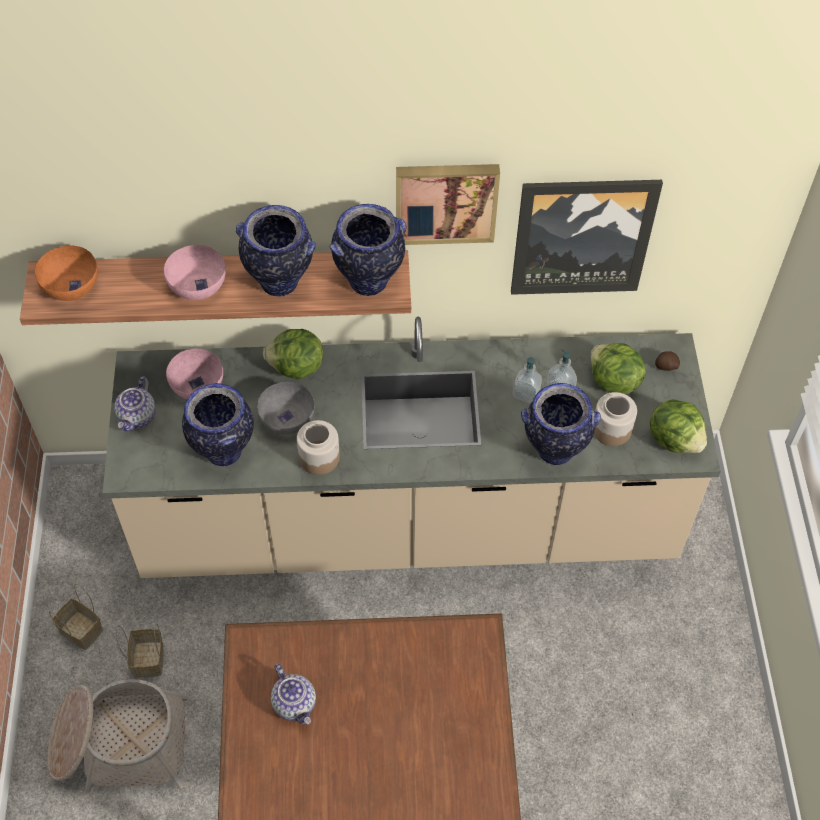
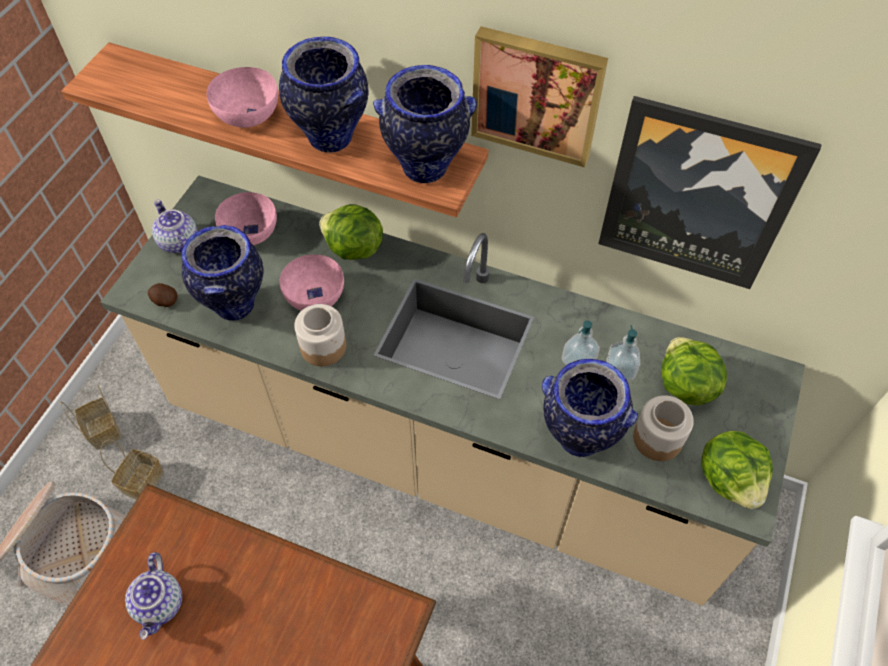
camera: 25 degrees right, 0 degrees up
(71, 285) = (129, 75): orange bowl -> none
(138, 417) = (178, 242): teapot -> teapot turned 105 degrees clockwise
(287, 419) = (314, 296): grey bowl -> pink bowl
(665, 366) = (756, 391): potato -> potato (164, 301)

